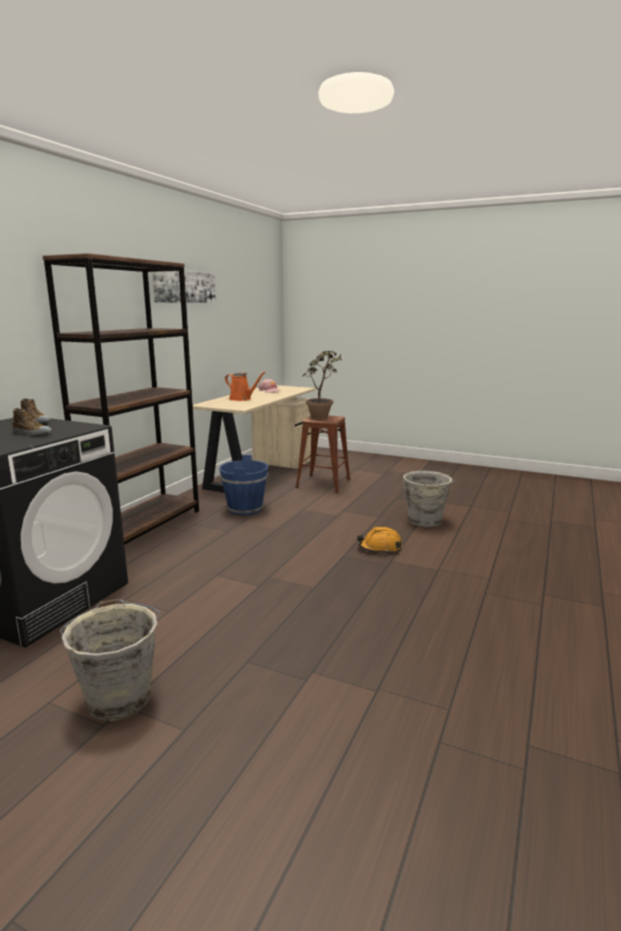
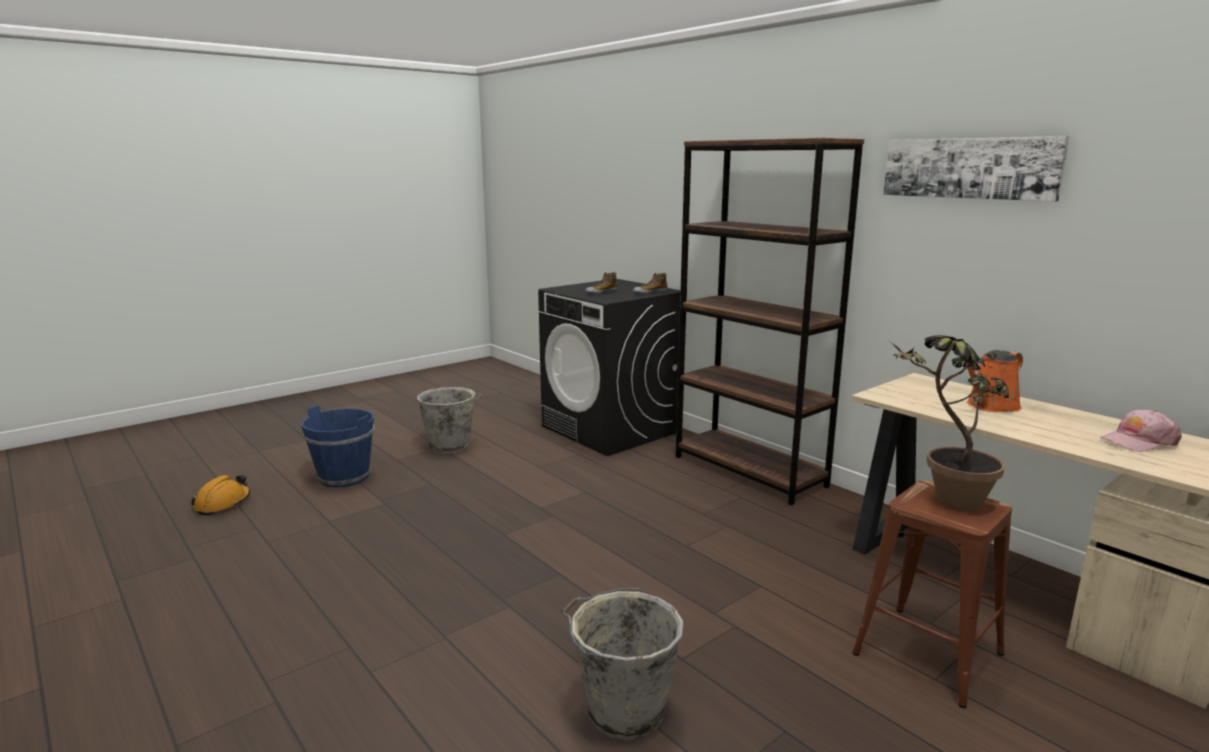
camera: 115 degrees right, 0 degrees up
(245, 509) = (786, 538): blue bucket -> blue bucket (344, 477)
(380, 548) = (556, 611): orange hard hat -> orange hard hat (223, 503)

